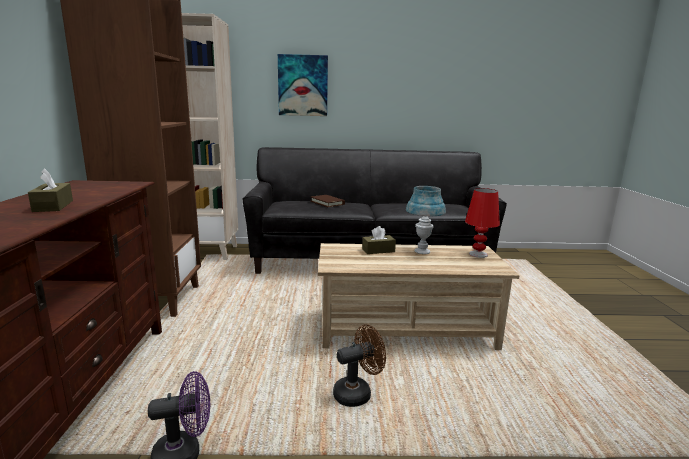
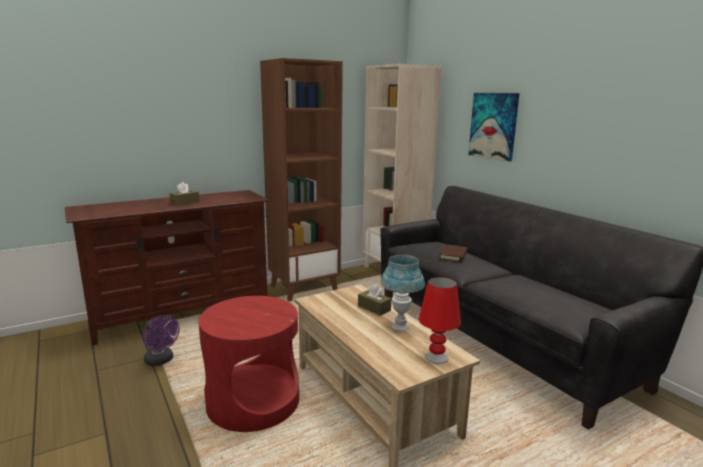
camera: 60 degrees right, 0 degrees up
(357, 393) = (253, 401): brown fan -> red side table

